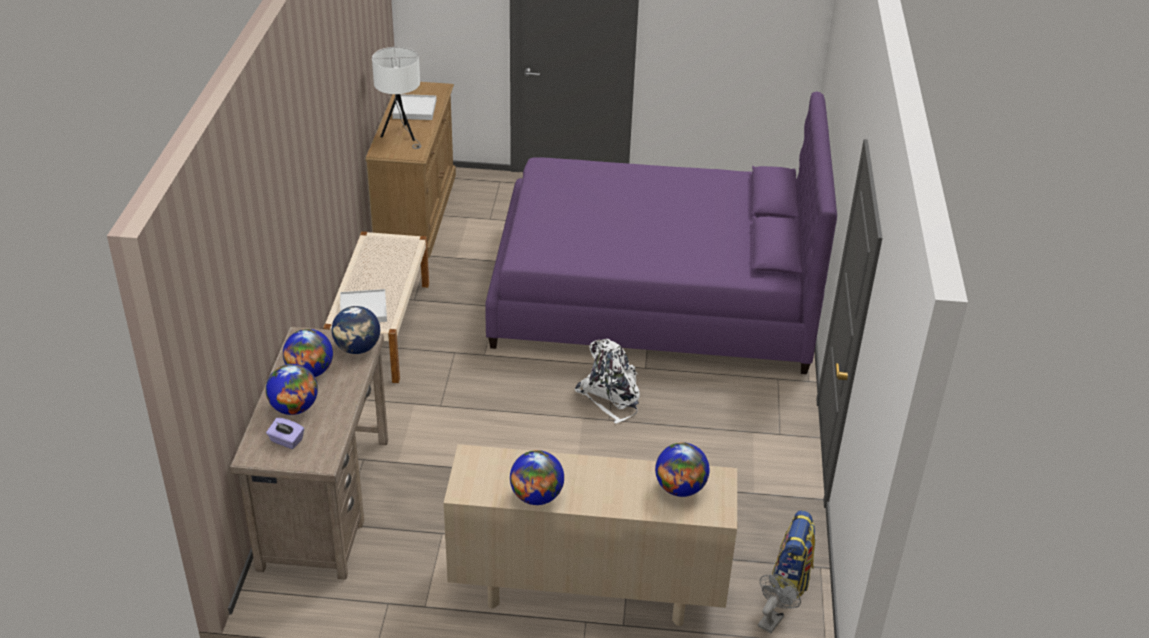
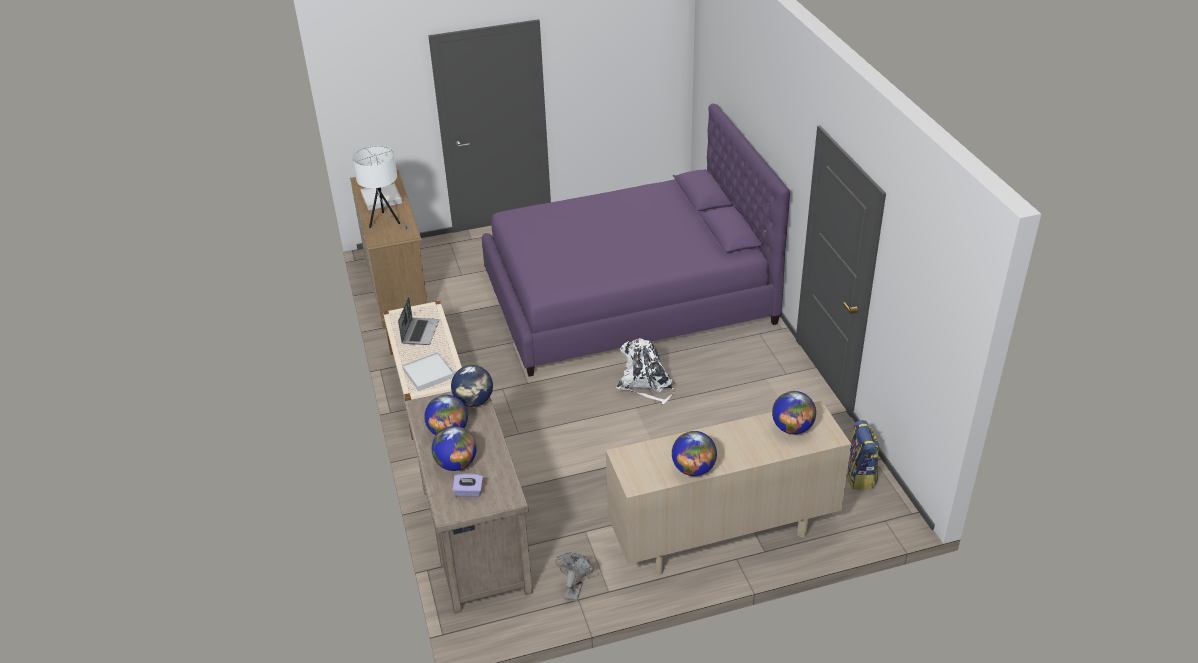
camera: 20 degrees left, 0 degrees up
(383, 263) = (420, 332): none -> laptop
(772, 618) = (865, 508): grey fan -> grey fan (574, 588)

